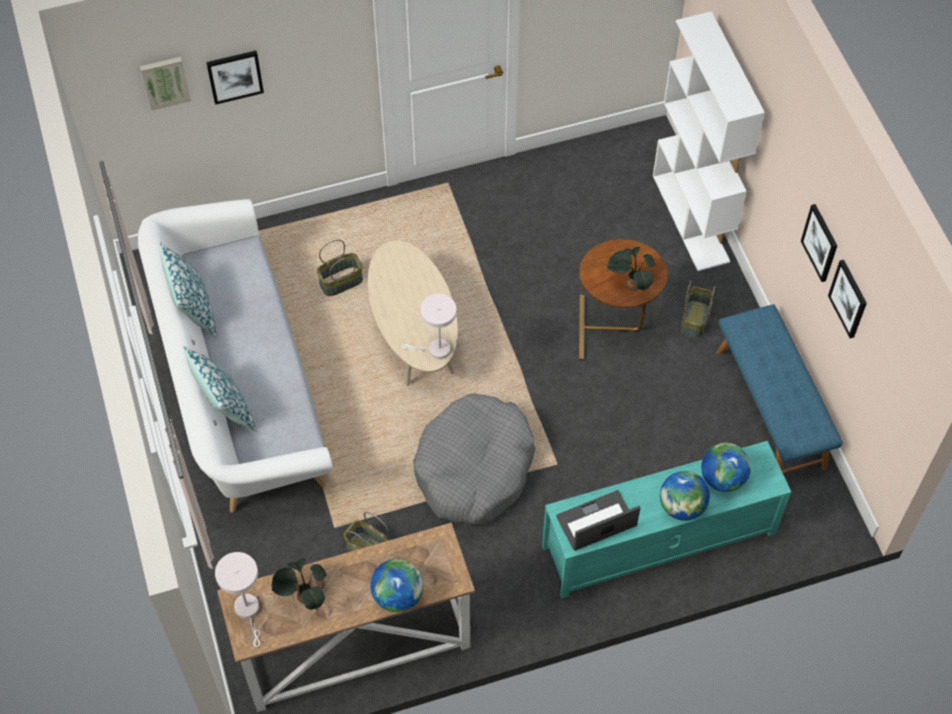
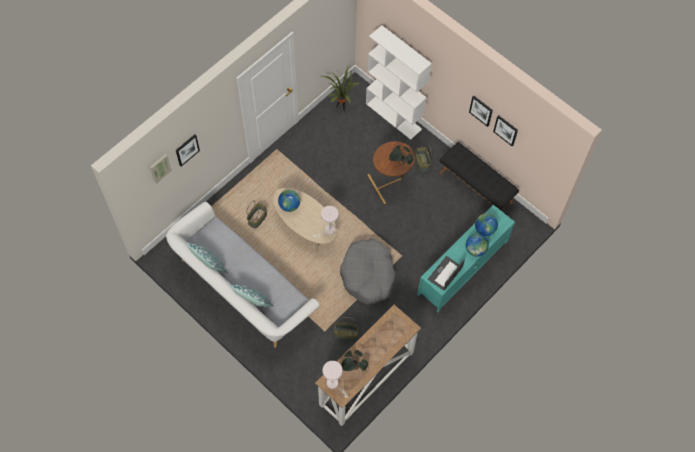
camera: 30 degrees left, 5 degrees up
(398, 595) = (391, 346): globe -> globe (289, 205)
(605, 162) = (341, 106): none -> potted plant
(771, 408) = (476, 187): blue bench -> black bench

